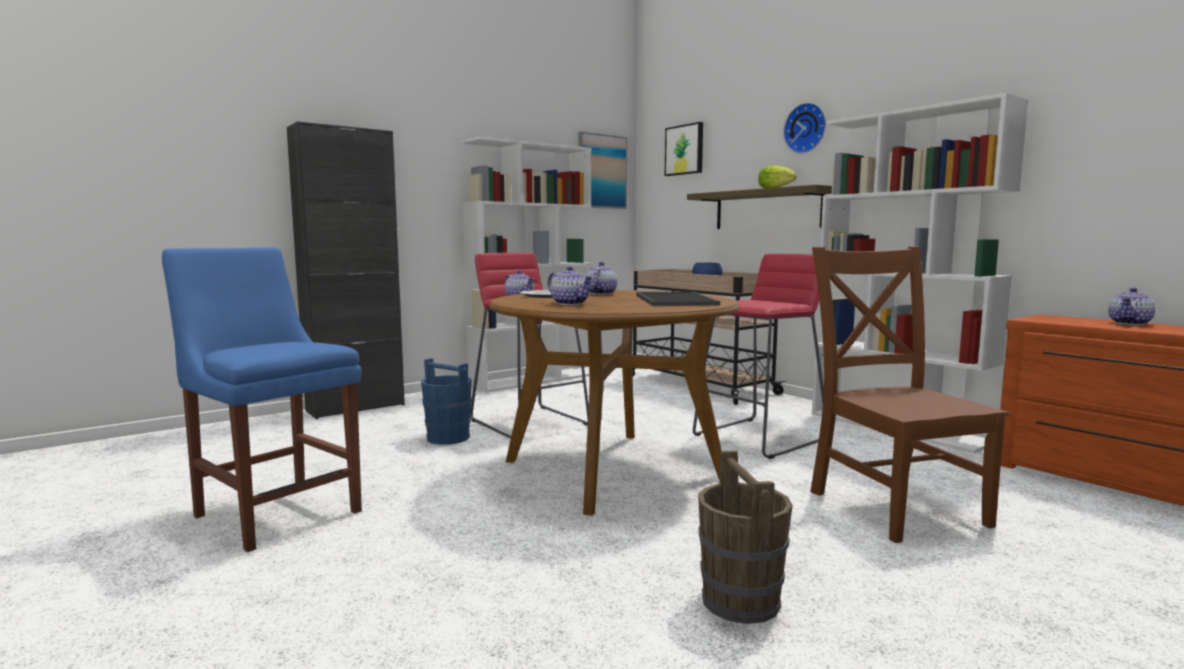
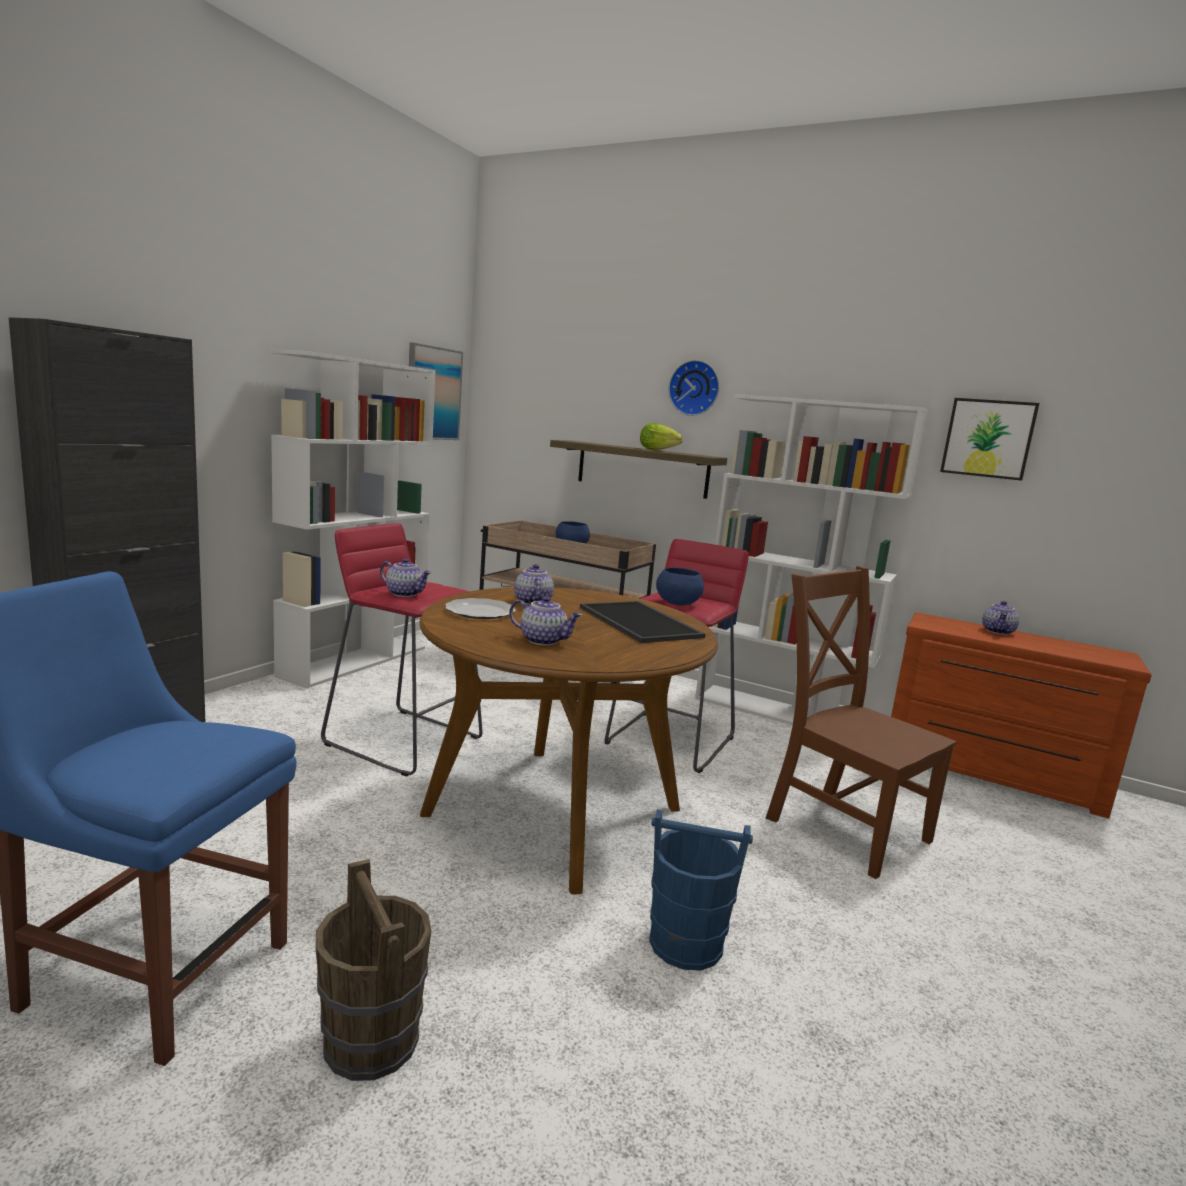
camera: 25 degrees left, 5 degrees up
(448, 437) = (313, 781): blue bucket -> blue bucket (685, 943)
(685, 150) = (539, 381): picture -> picture (988, 438)
(740, 602) = (806, 995): brown bucket -> brown bucket (371, 1042)
(750, 303) = (677, 603): none -> blue bowl

